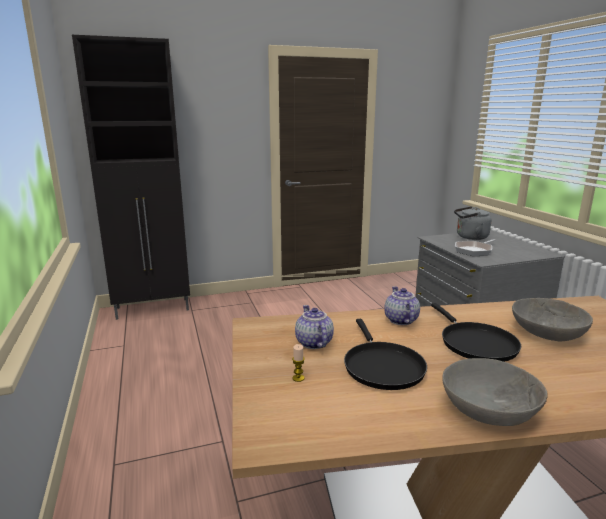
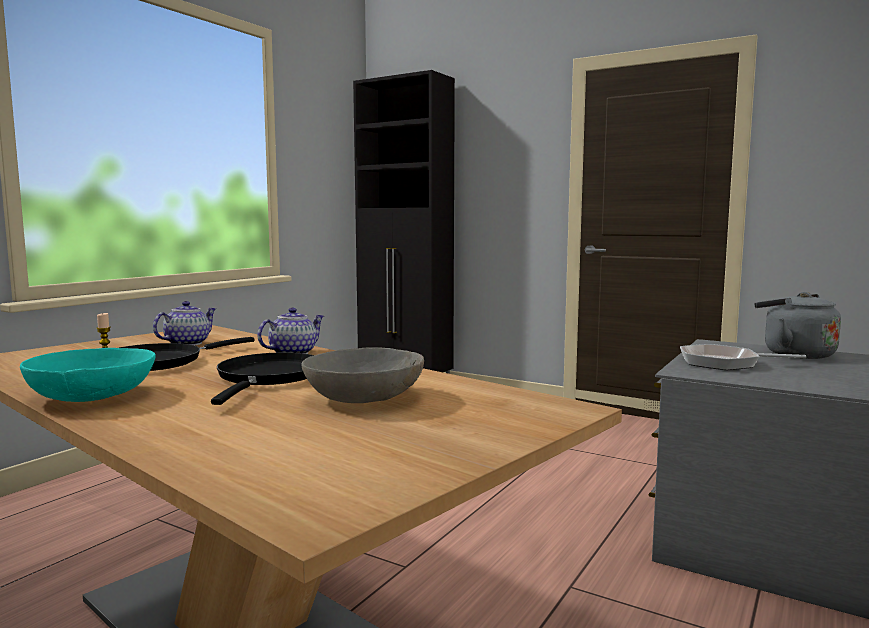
camera: 50 degrees right, 10 degrees down
(475, 343) = (268, 377): black frying pan -> black frying pan turned 150 degrees clockwise
(489, 408) = (93, 396): grey bowl -> turquoise bowl

